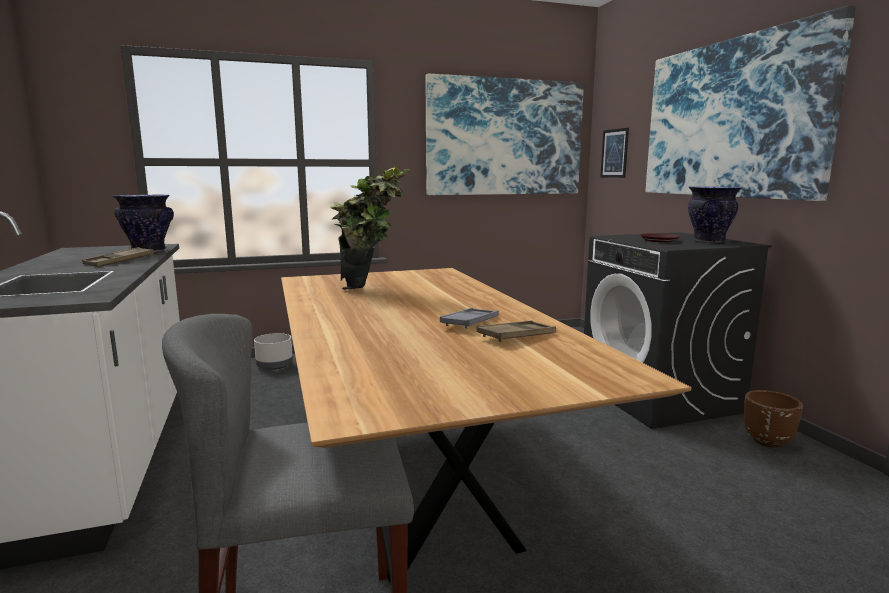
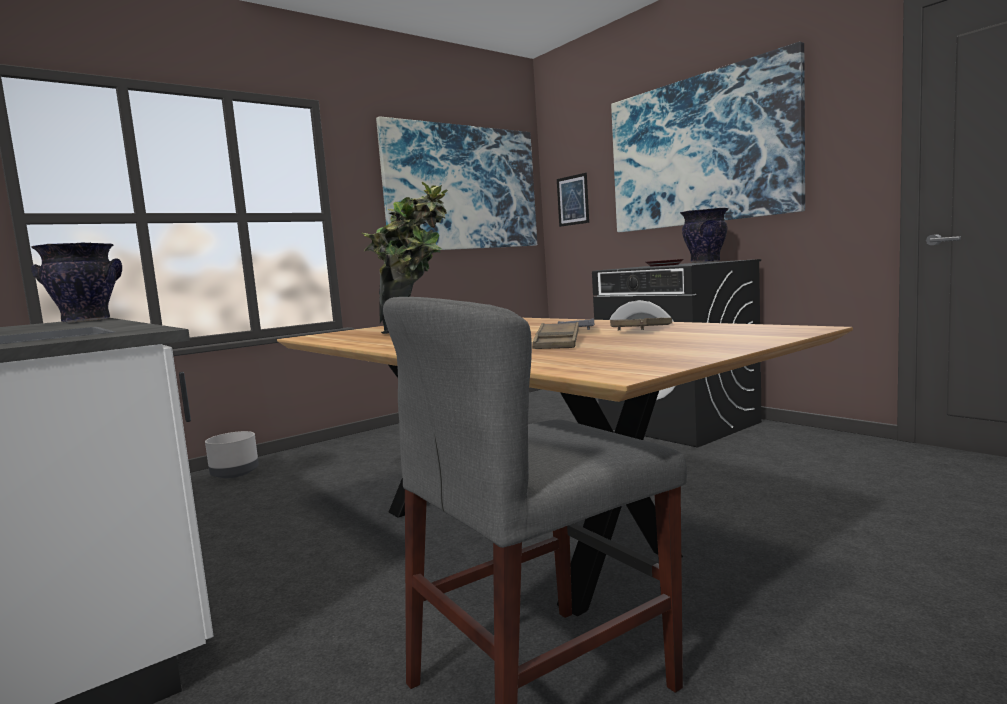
camera: 20 degrees left, 5 degrees down
(120, 261) = (76, 325): brown tray -> brown tray (557, 343)
(768, 442) = (797, 437): brown planter -> none

